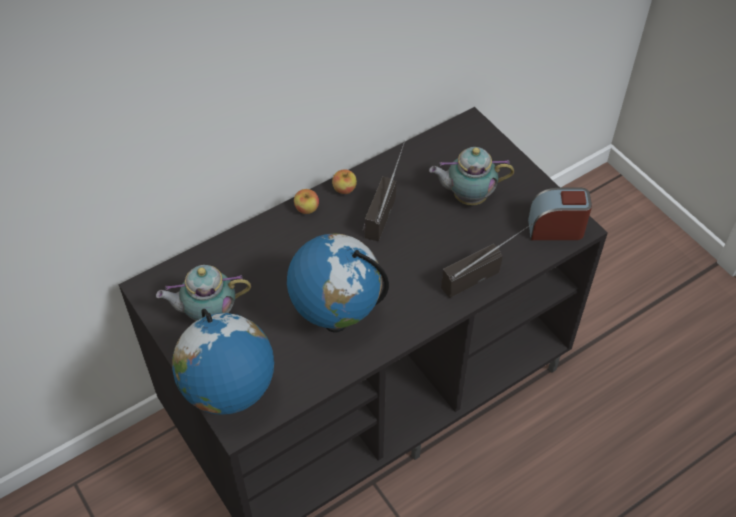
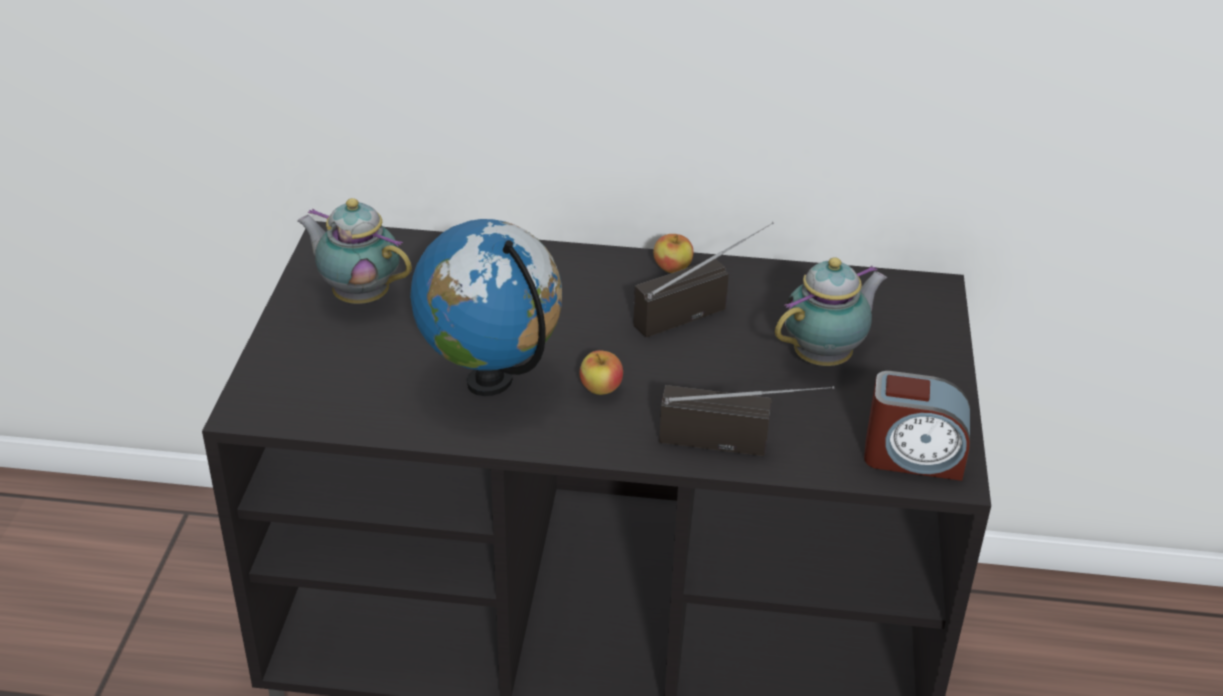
camera: 40 degrees right, 15 degrees down
(231, 400) = (274, 383): globe -> none
(307, 209) = (601, 263): apple -> apple (601, 389)
(467, 197) = (826, 357): teapot -> teapot turned 105 degrees clockwise
(556, 228) = (913, 457): alarm clock -> alarm clock turned 150 degrees clockwise

